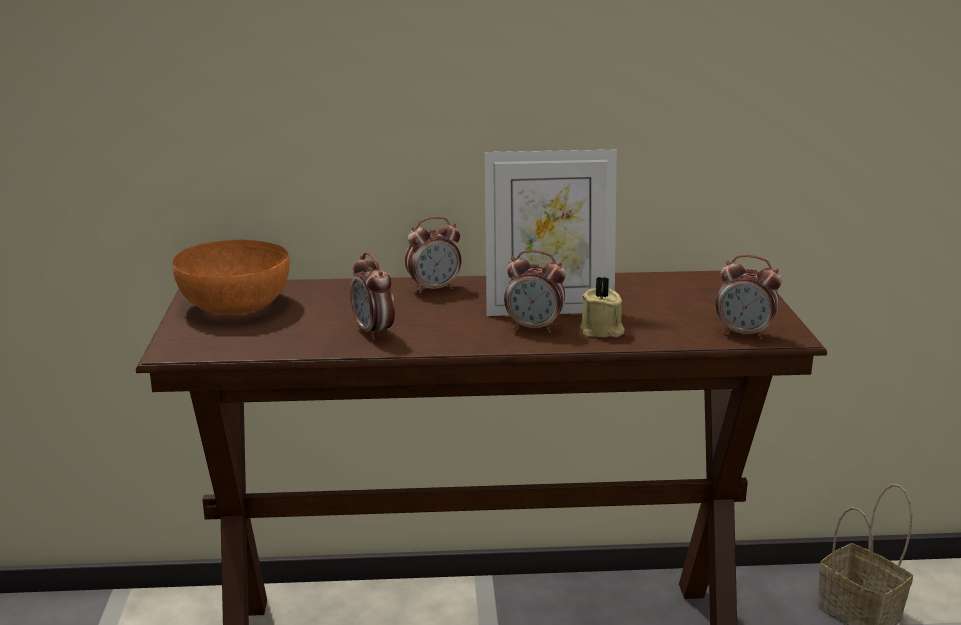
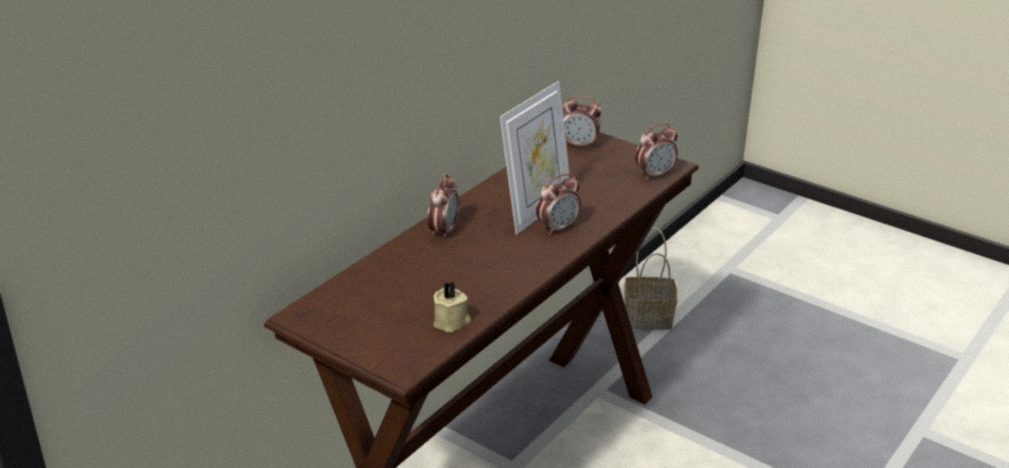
camera: 50 degrees left, 10 degrees up
(233, 306) = (355, 315): orange bowl -> none
(374, 332) = (485, 282): alarm clock -> alarm clock (579, 145)
(602, 331) = (592, 211): beige candle -> beige candle (452, 322)

